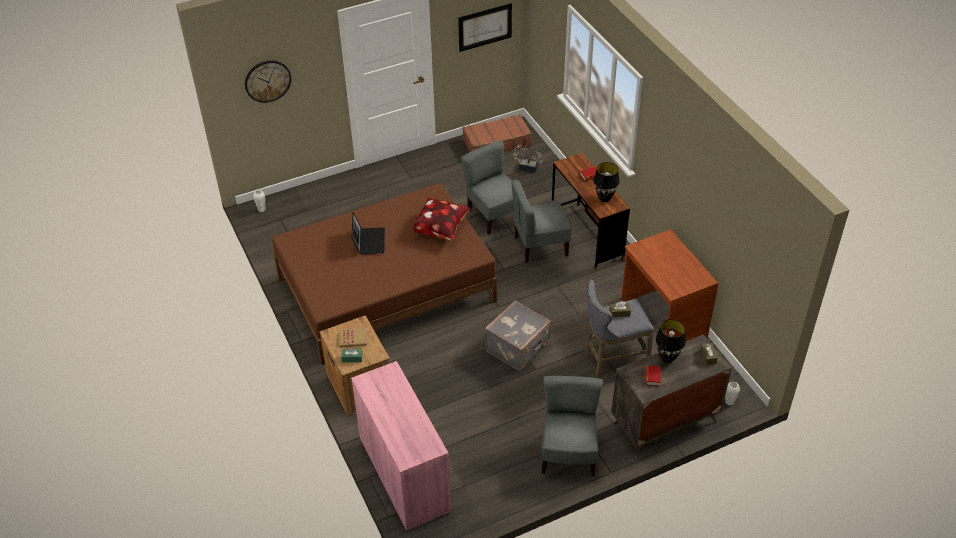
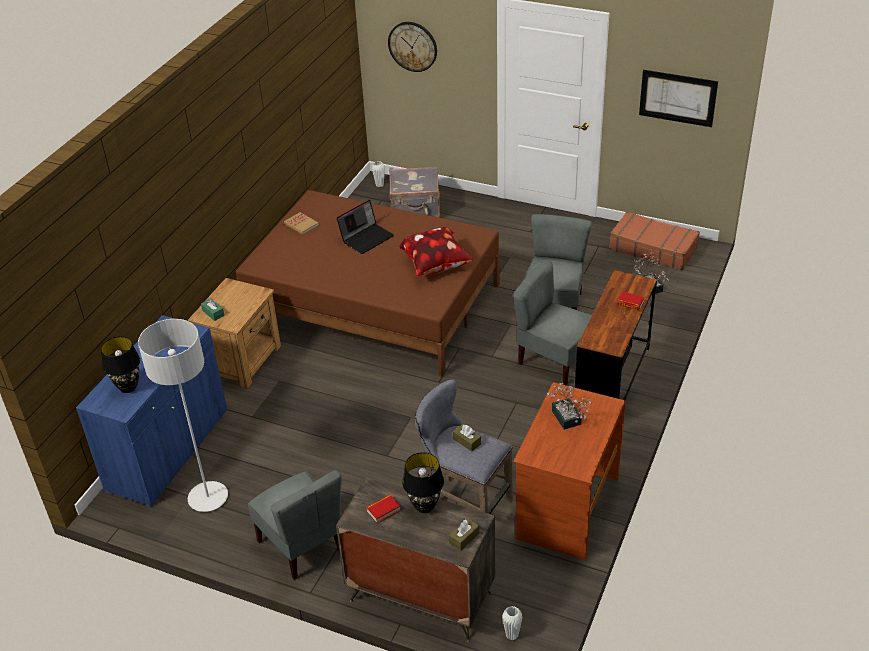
camera: 50 degrees right, 5 degrees down
(353, 339) = (237, 300): book -> book (301, 224)
(404, 474) = (168, 450): pink cabinet -> blue cabinet
(475, 477) = (208, 498): none -> grey floor lamp
(518, 348) = (401, 427): grey suitcase -> grey suitcase (416, 210)
(568, 453) = (302, 545): grey chair -> grey chair turned 90 degrees clockwise
(605, 198) = (611, 332): black table lamp -> black table lamp (128, 388)
(662, 260) = (567, 420): none -> potted plant

